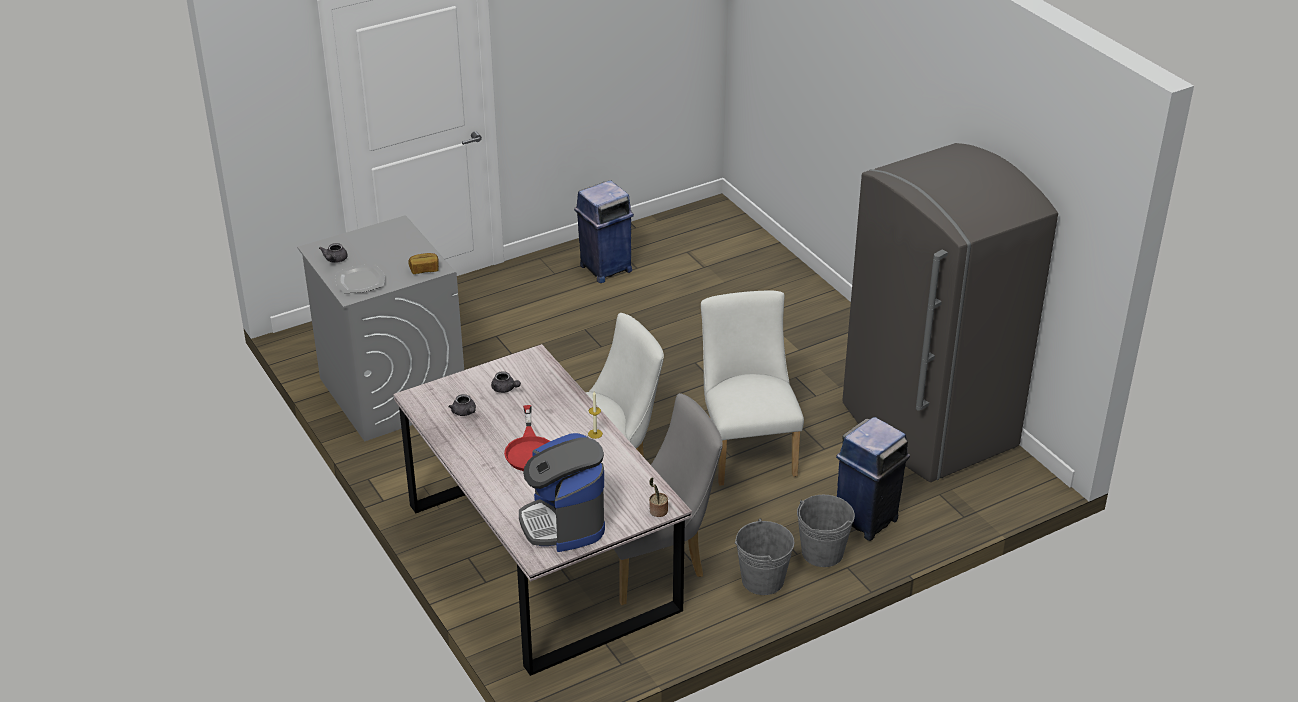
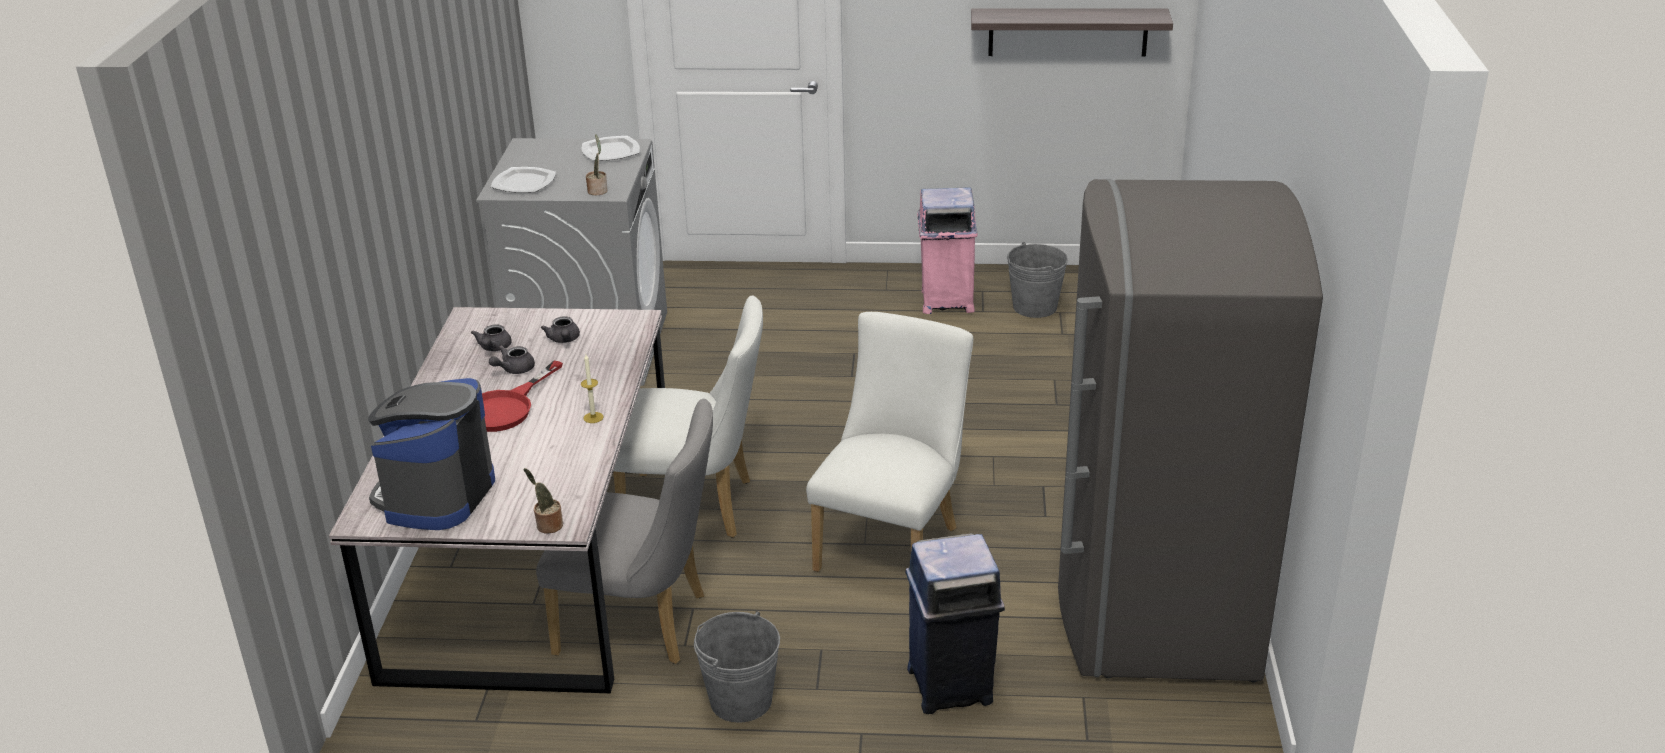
camera: 35 degrees right, 5 degrees down
(334, 260) = (528, 158): grey teapot -> grey teapot (514, 369)
(390, 234) = (611, 151): none -> plate
(424, 269) = (598, 190): bread -> potted plant
(605, 268) = (946, 301): blue trash can -> pink trash can
(648, 47) = (1068, 32): none -> shelf
(822, 552) = (849, 701): grey bucket -> grey bucket (1034, 307)

